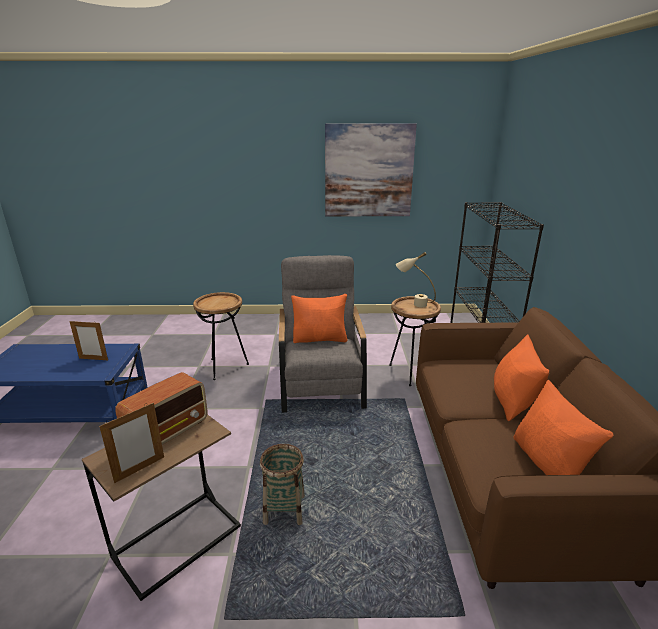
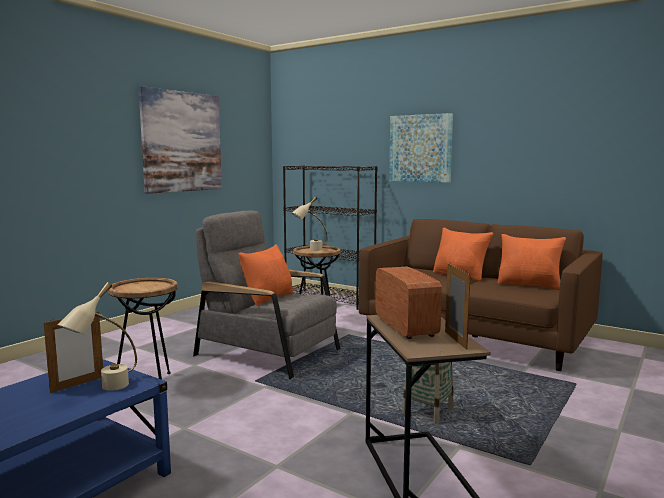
camera: 55 degrees left, 15 degrees down
(89, 369) = (104, 390): none -> beige table lamp
(584, 215) = (420, 148): none -> picture

